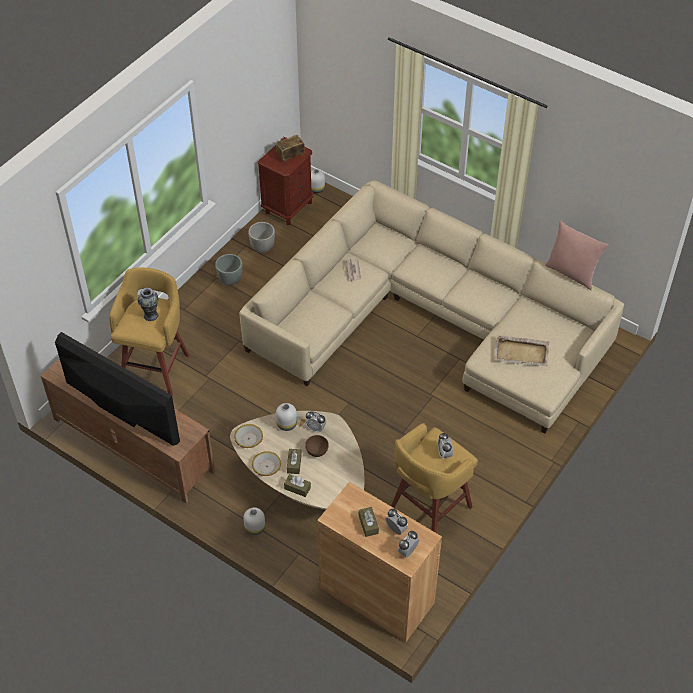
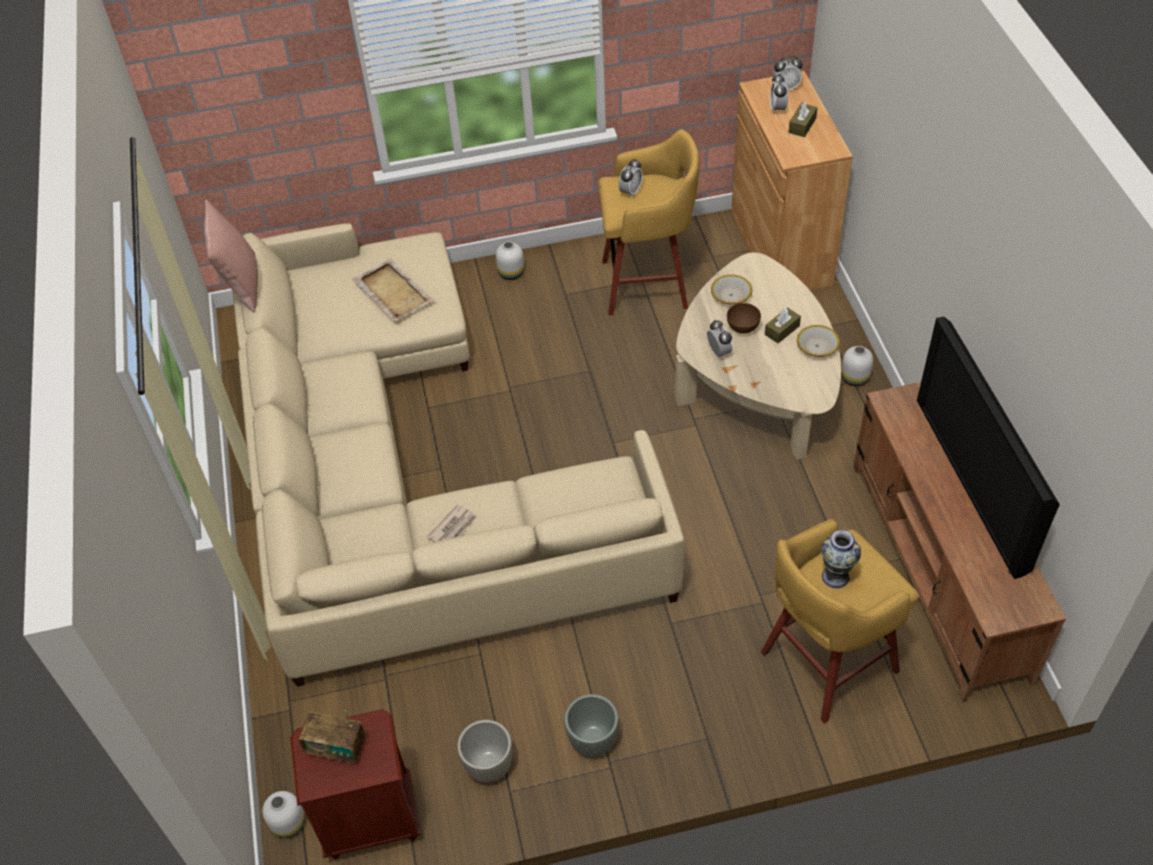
camera: 135 degrees left, 0 degrees up
(248, 439) = (811, 389): bowl -> bowl (731, 295)
(287, 424) = (749, 376): white vase -> white vase (511, 272)
(297, 488) = (802, 305): brown tissue box -> none

